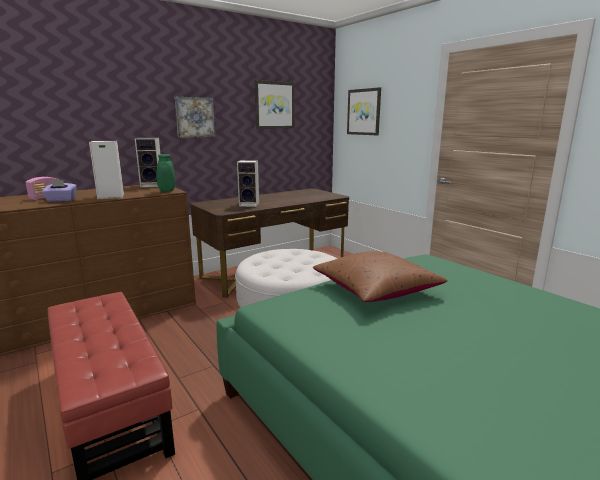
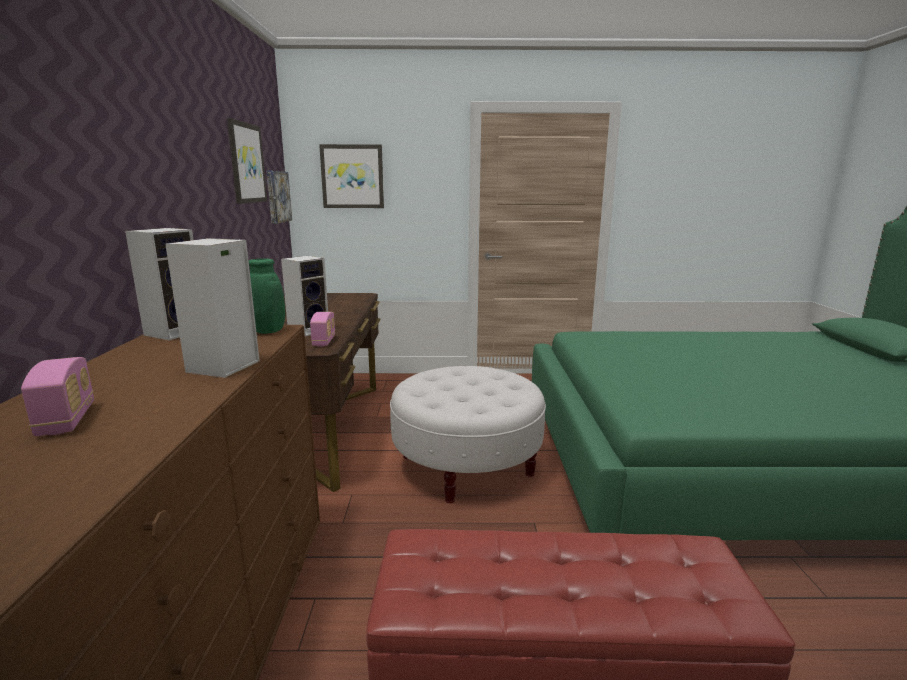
camera: 55 degrees left, 0 degrees up
(61, 200) = (154, 406): purple tissue box -> none
(194, 117) = (177, 183): picture -> picture (277, 196)
(236, 210) = (324, 341): none -> radio
(376, 290) = (641, 369): brown pillow -> none

